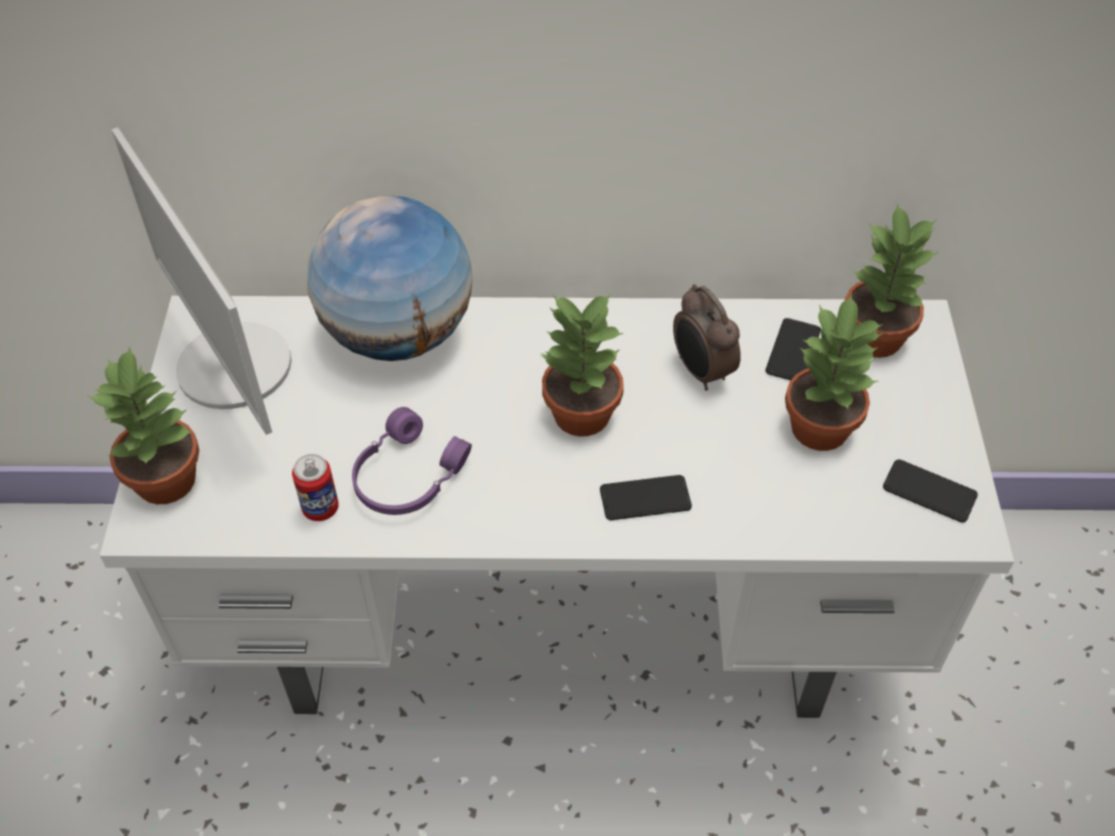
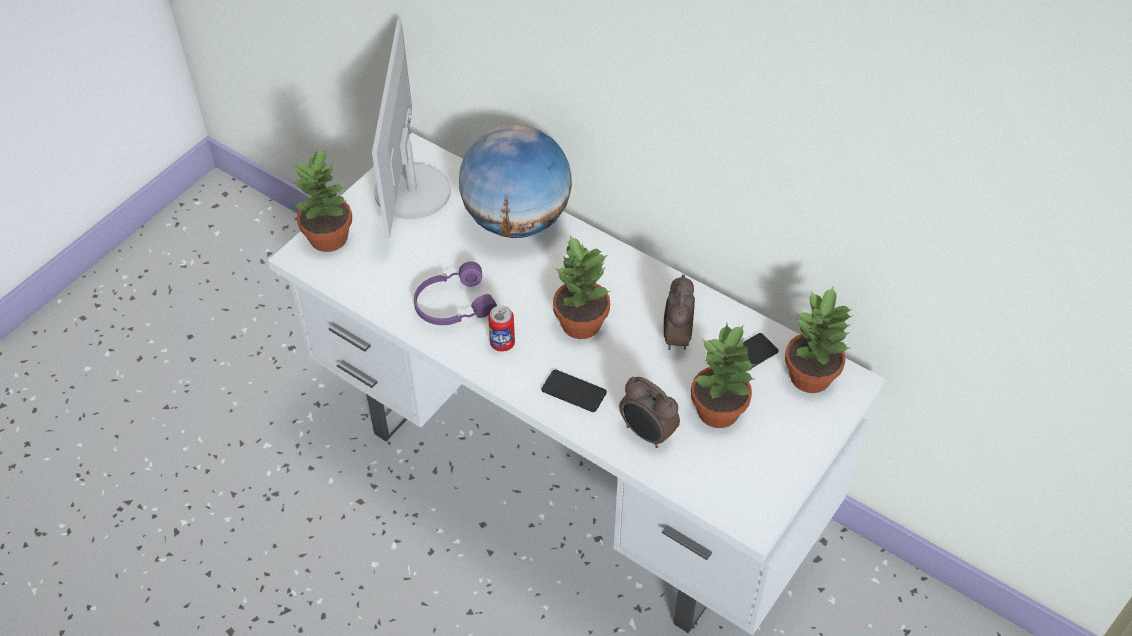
camera: 35 degrees right, 0 degrees up
(320, 508) = (394, 296): can -> can (502, 343)
(770, 499) = (647, 434): none -> alarm clock
(929, 492) = (750, 486): phone -> none

